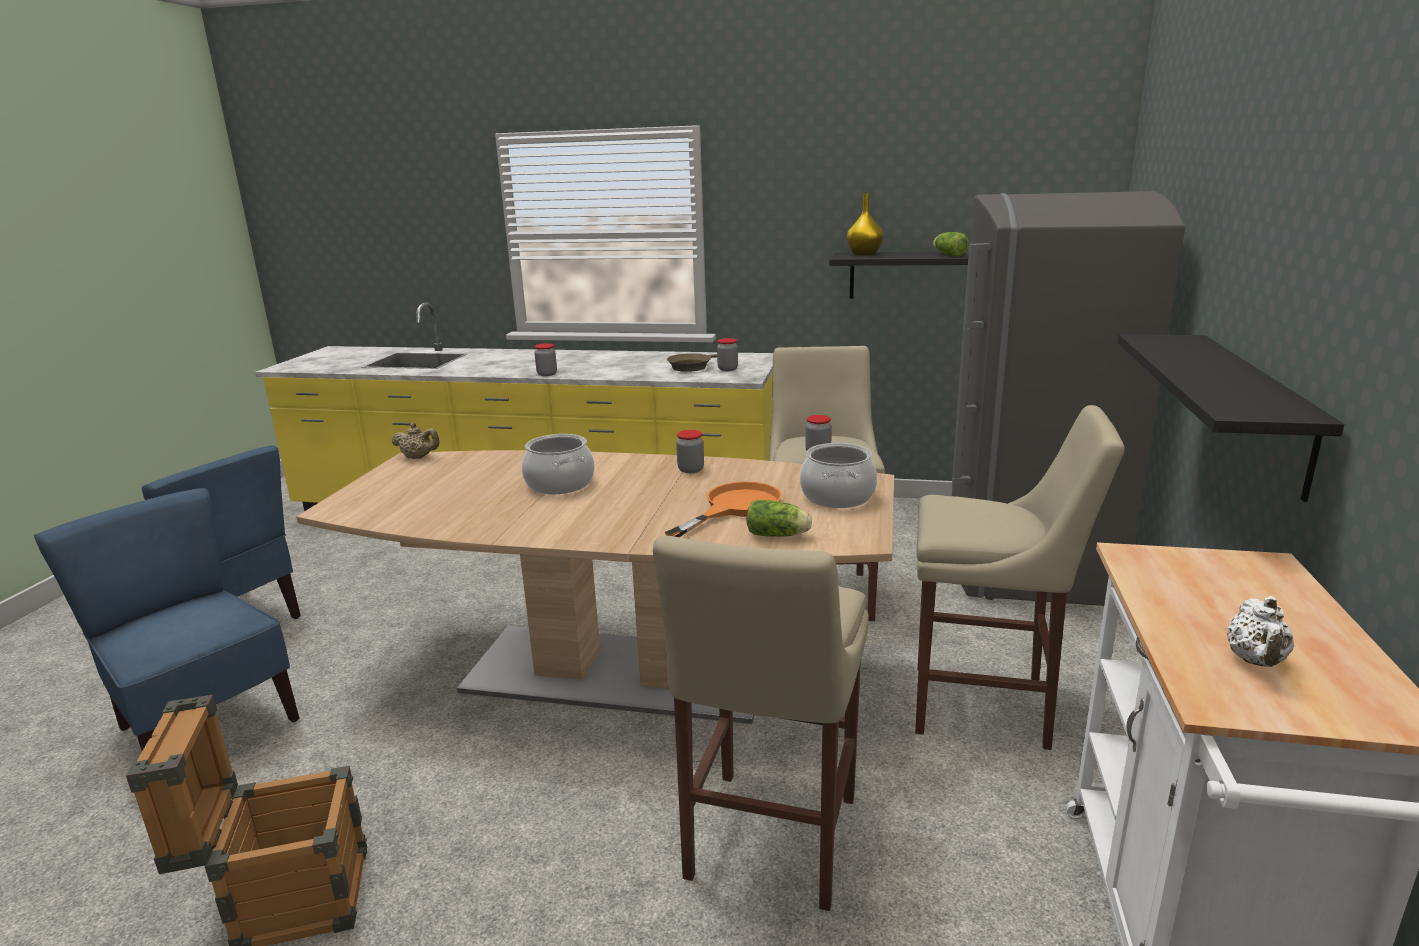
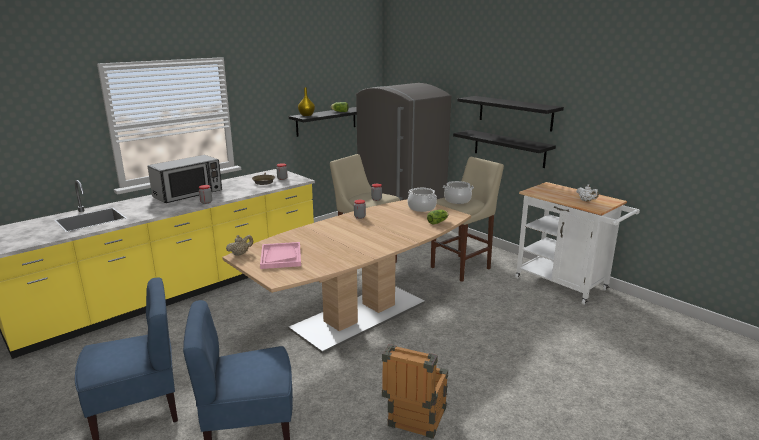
camera: 55 degrees left, 0 degrees up
(431, 481) = (281, 257): none -> pink tray
(560, 484) = (333, 237): cooking pot -> cooking pot (457, 200)
(568, 359) = (188, 194): none -> microwave
(734, 507) = (406, 221): orange frying pan -> none
(768, 844) = (483, 321): beige stool -> none
(1284, 288) = (515, 113): none -> black shelf

